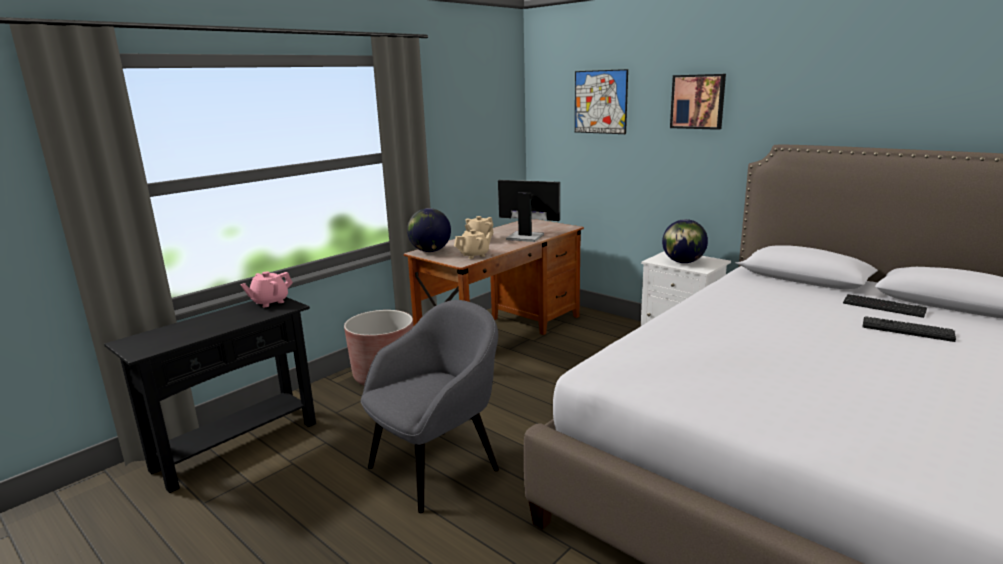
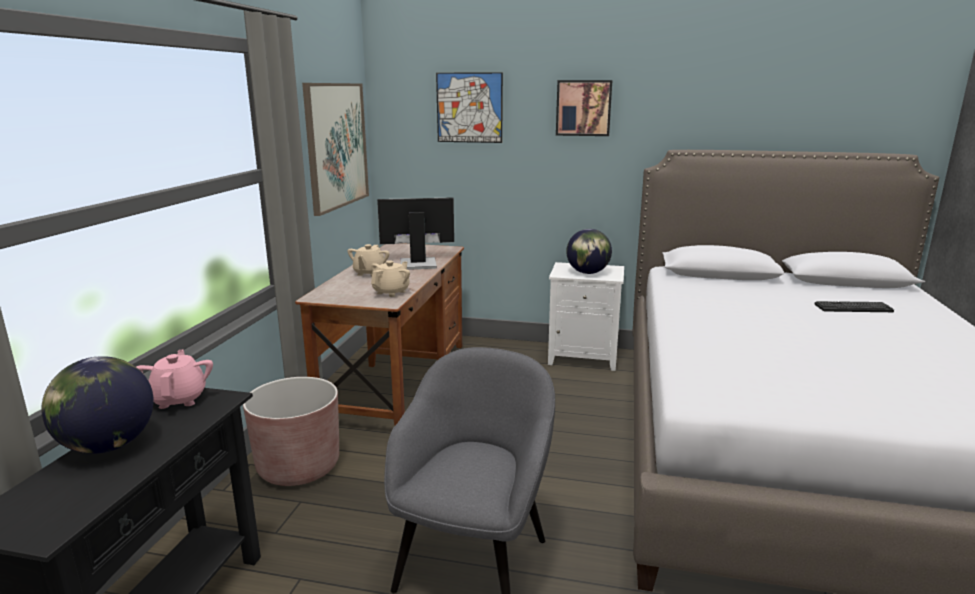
camera: 30 degrees left, 0 degrees up
(269, 302) = (180, 399): pink teapot -> pink teapot turned 150 degrees clockwise
(430, 251) = (328, 294): globe -> globe (108, 446)
(480, 134) = (336, 145): none -> picture
(883, 307) = (810, 291): keyboard -> none

